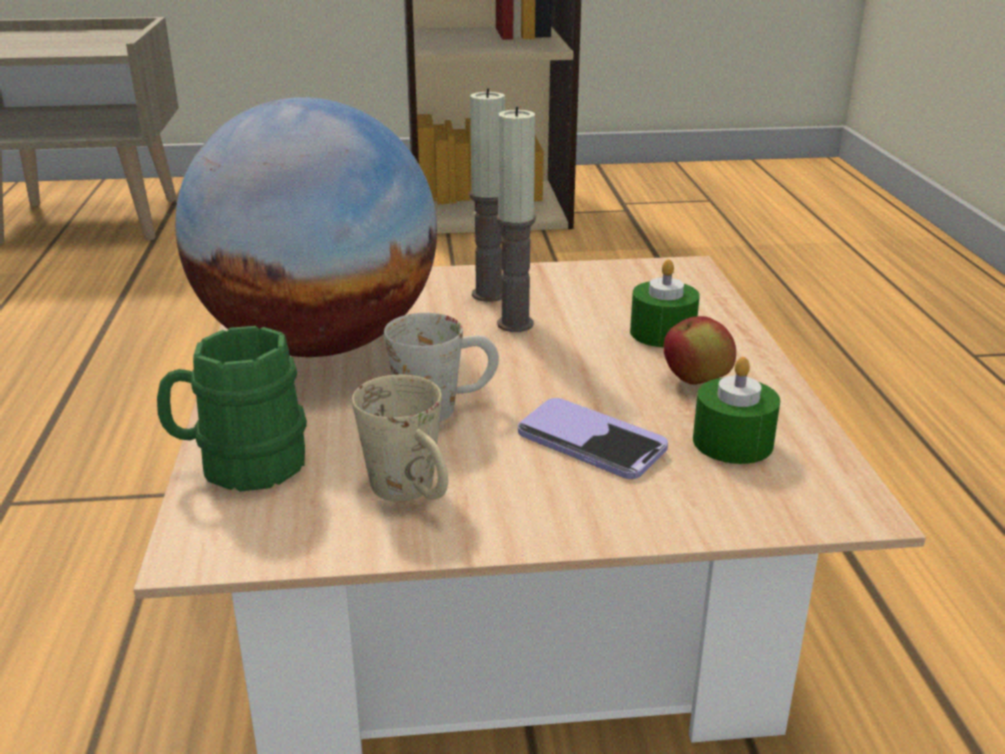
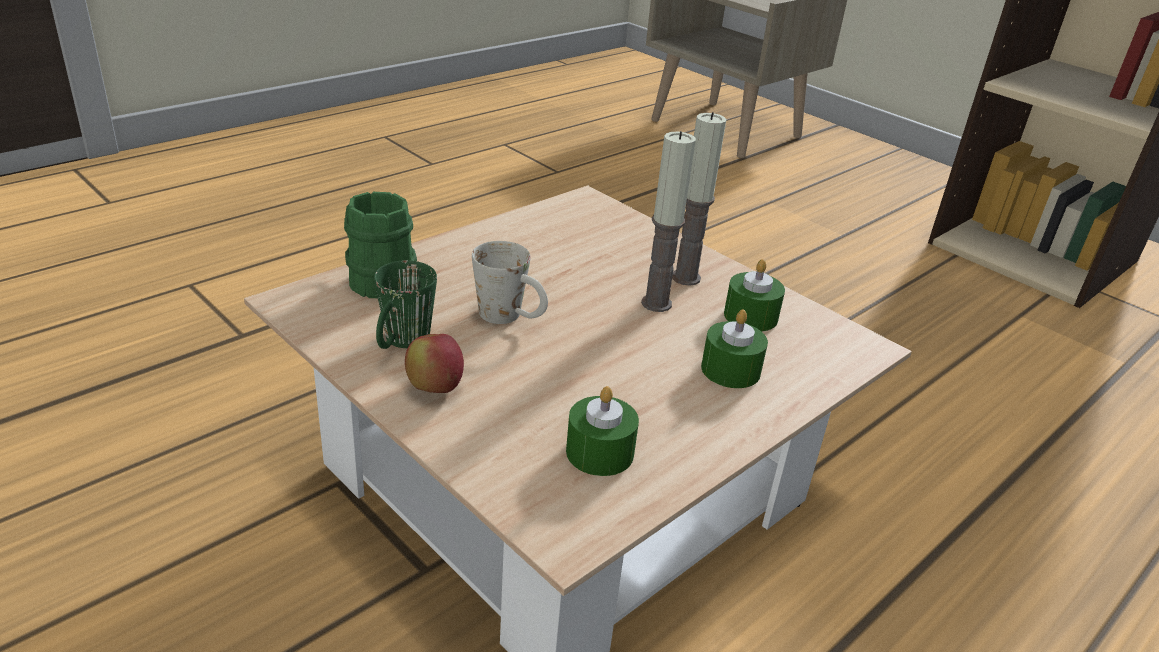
camera: 50 degrees right, 5 degrees up
(319, 344) = (535, 246): globe -> none
(413, 494) = (401, 344): beige mug -> green mug
(588, 292) = (750, 316): none -> green candle
(591, 442) = (530, 389): phone -> none
(696, 381) = (672, 409): apple -> apple (434, 388)

